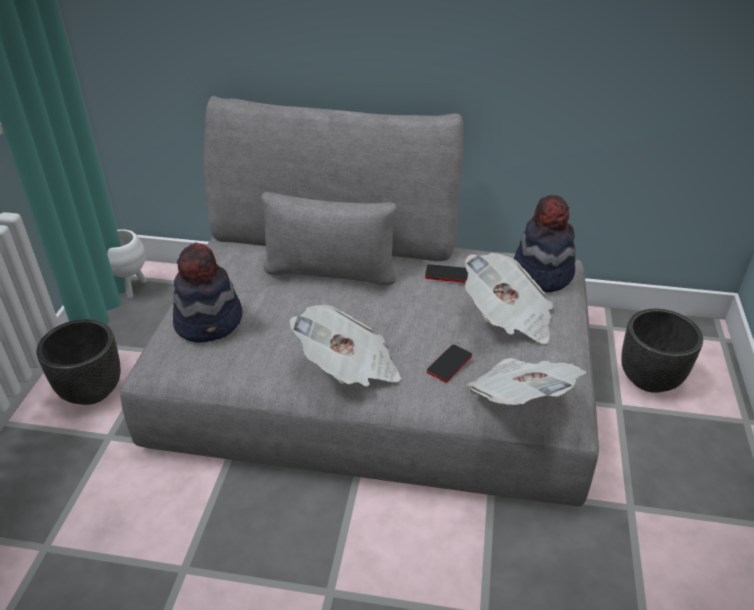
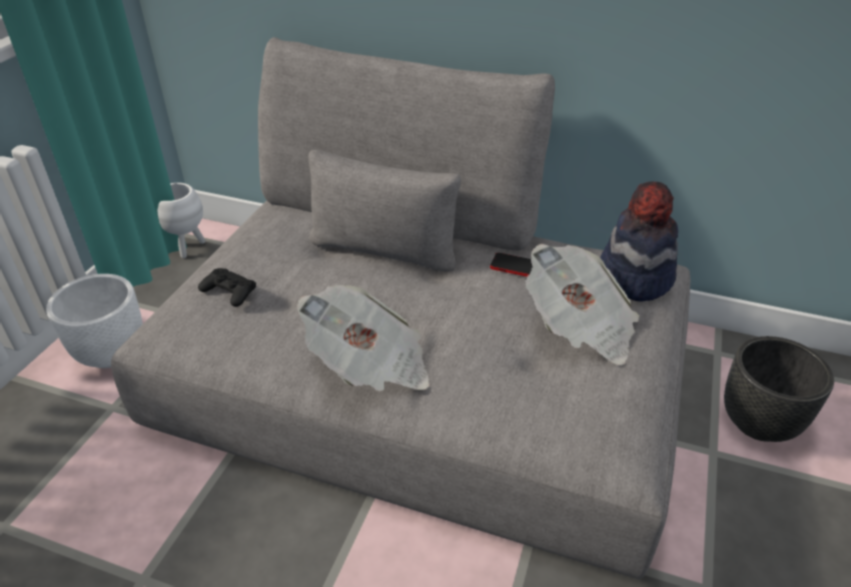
camera: 10 degrees right, 0 degrees up
(90, 391) = (110, 353): black planter -> white planter
(210, 322) = (229, 291): hat -> black game controller
(449, 364) = (493, 376): phone -> none
(520, 399) = (573, 432): newspaper -> none

